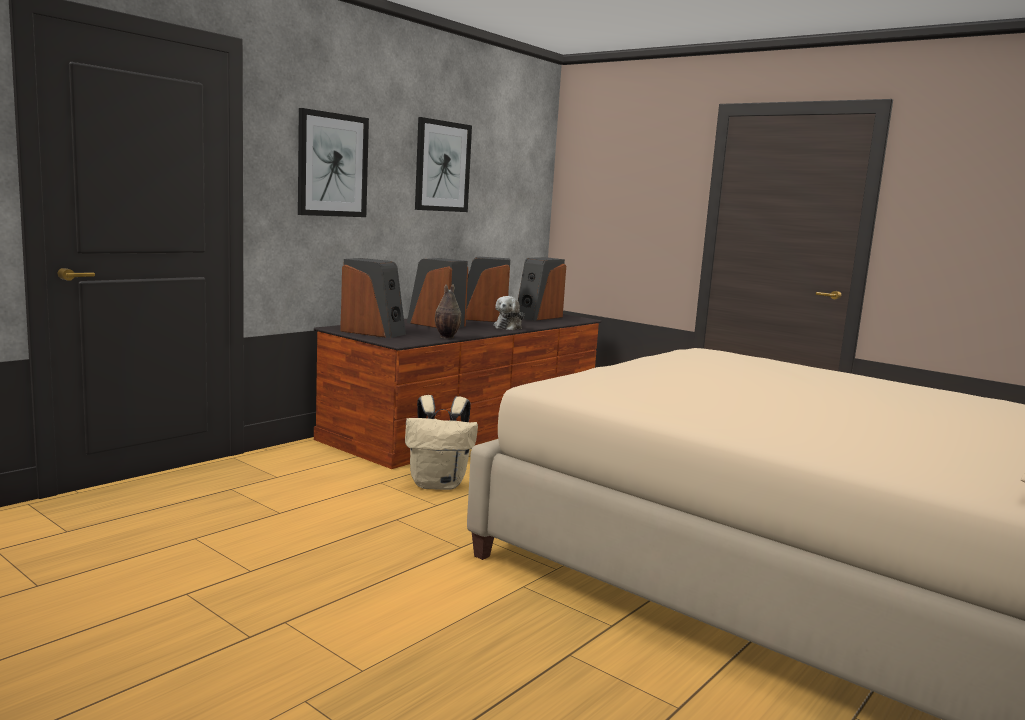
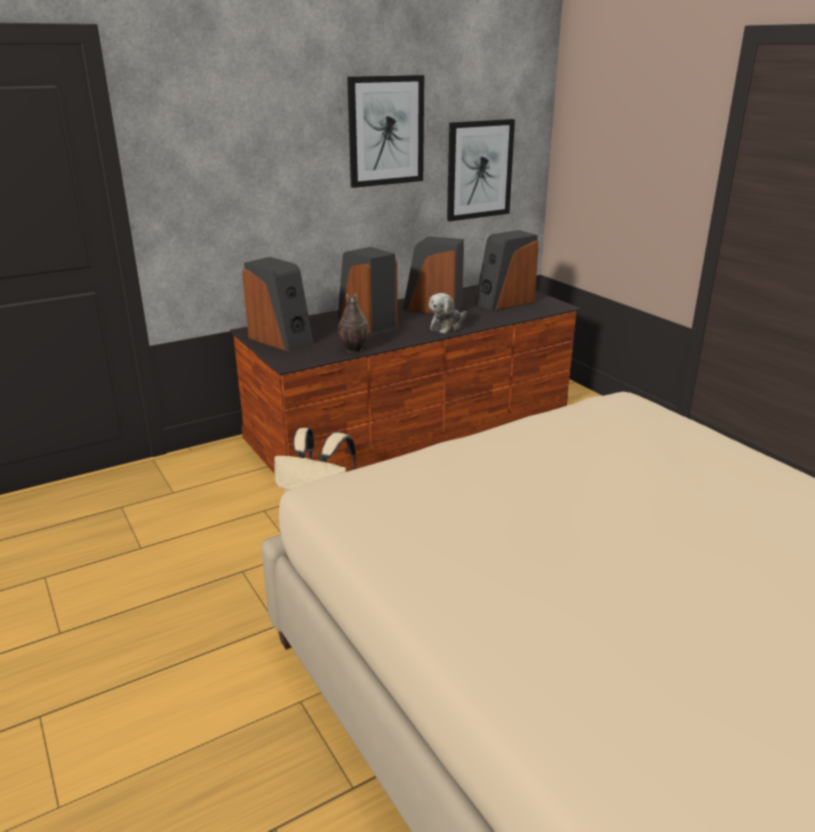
camera: 20 degrees right, 15 degrees up
(332, 165) = (235, 152): picture -> picture (479, 169)

